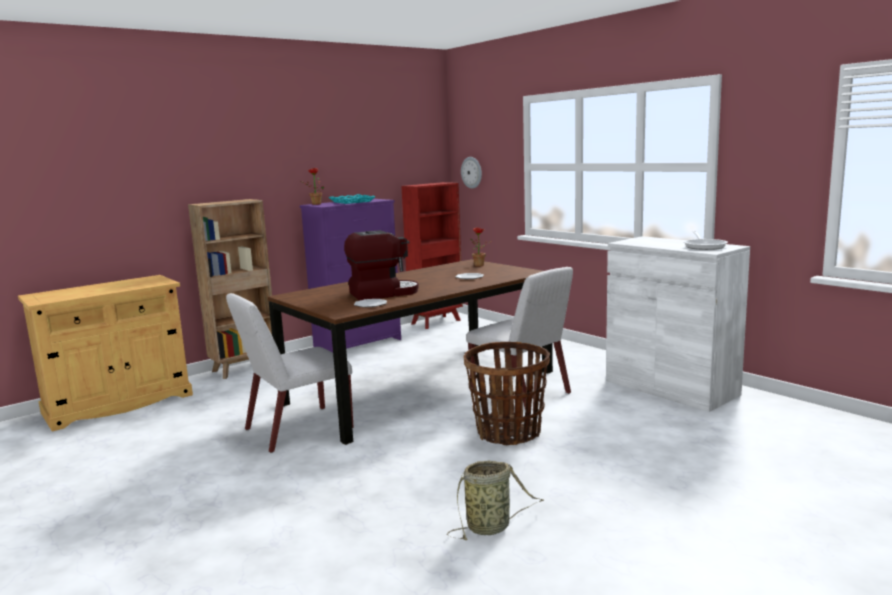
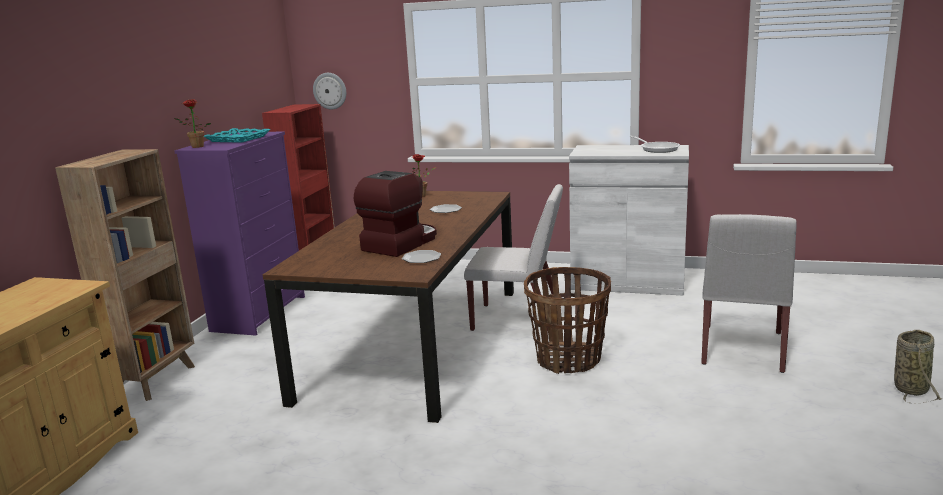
camera: 35 degrees left, 5 degrees up
(297, 429) = (356, 426): white chair -> white chair (742, 349)
(491, 527) = (688, 444): basket -> basket (910, 388)

